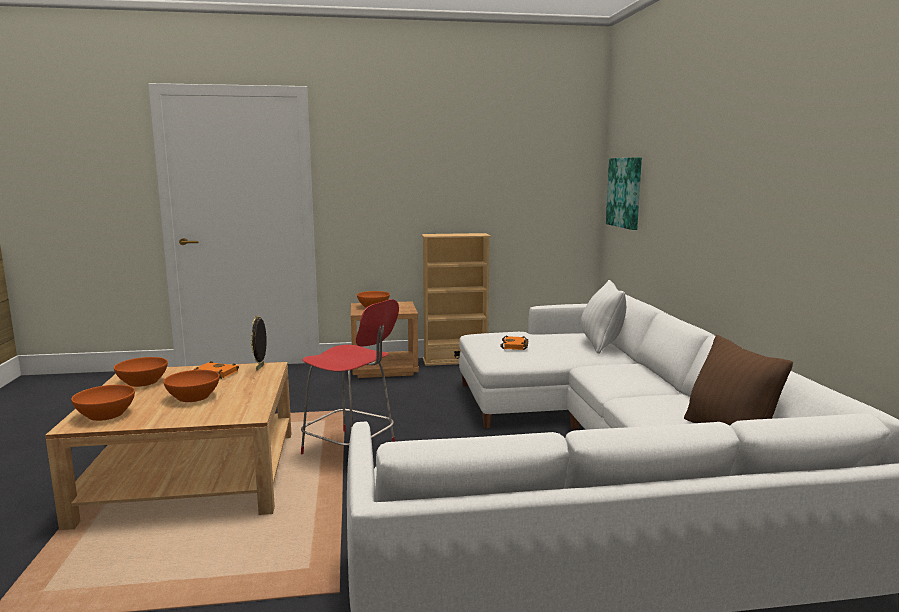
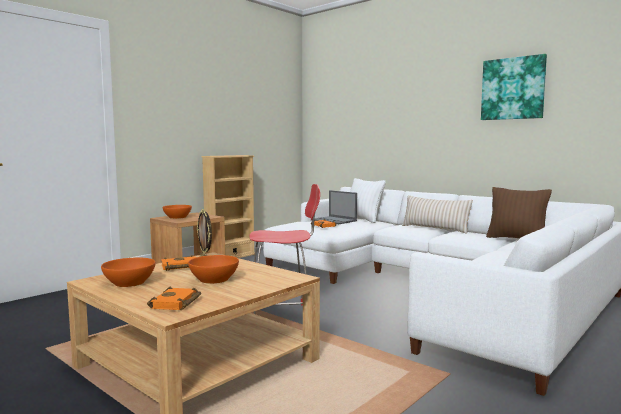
camera: 40 degrees left, 5 degrees down
(106, 415) = (176, 303): orange bowl -> orange book
(552, 339) = (334, 220): none -> laptop
(625, 192) = (332, 125): picture -> picture (513, 88)
(654, 383) = (435, 228): none -> beige pillow

